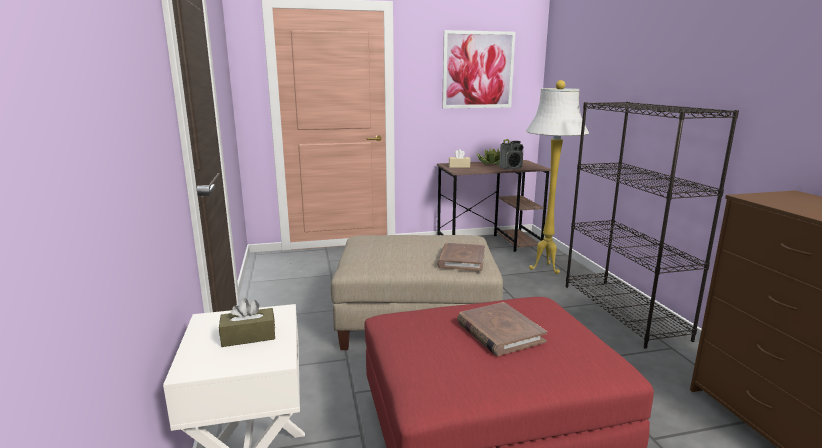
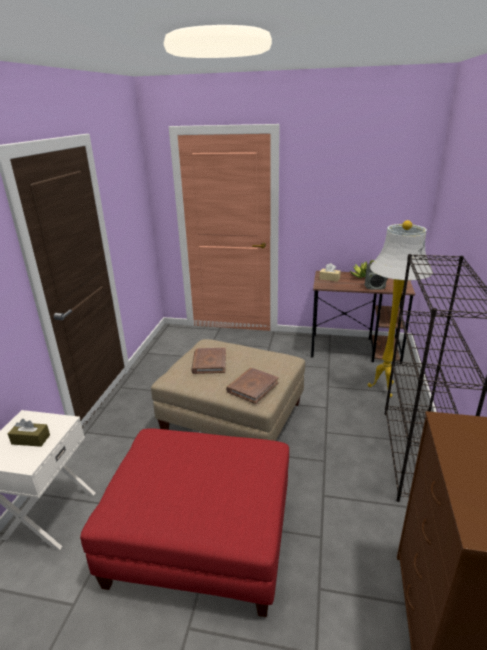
camera: 25 degrees right, 10 degrees up
(478, 70) = (361, 187): picture -> none
(499, 332) = (203, 473): brown book -> brown book (209, 362)

